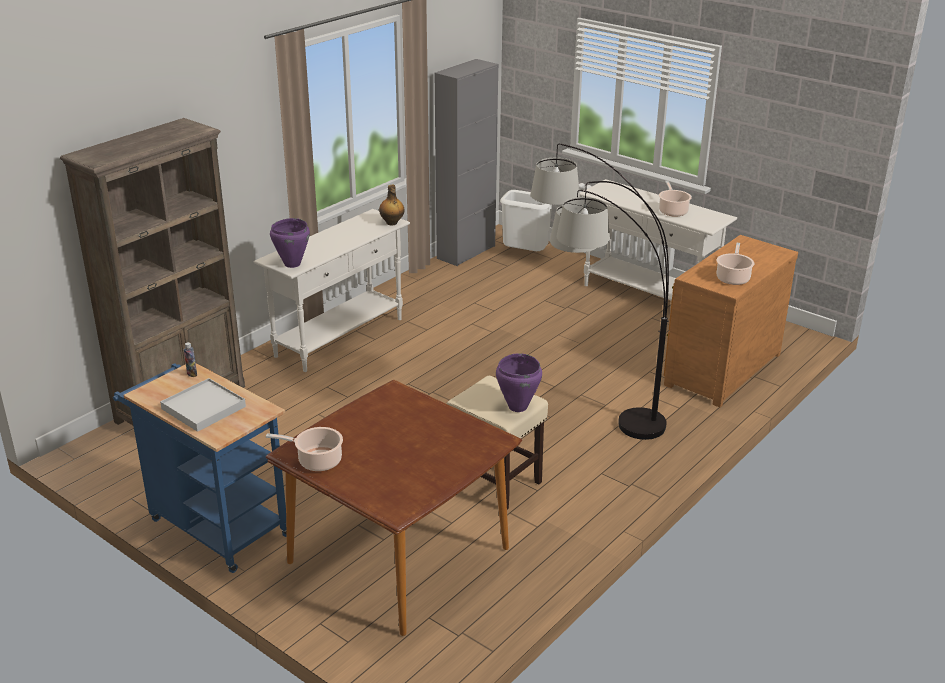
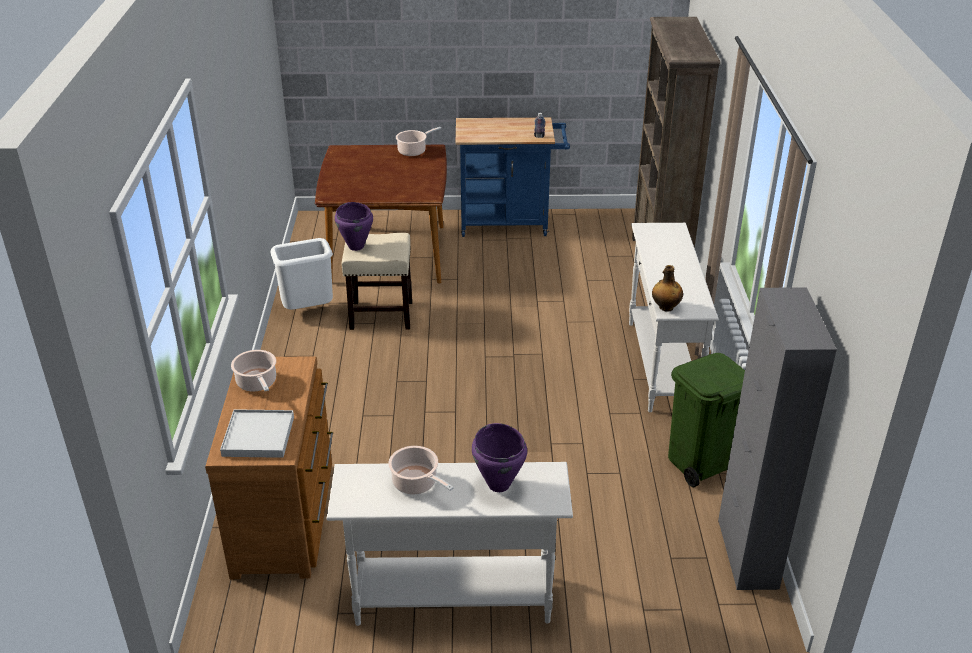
camera: 140 degrees right, 5 degrees up
(203, 408) = (498, 127): white tray -> white tray (258, 436)
(292, 264) = (652, 231): purple cooking pot -> purple cooking pot (499, 484)
(419, 287) = (700, 462): none -> green trash can
(525, 256) = (678, 593): white trash can -> white trash can (308, 312)
(585, 432) = (355, 381): floor lamp -> none

